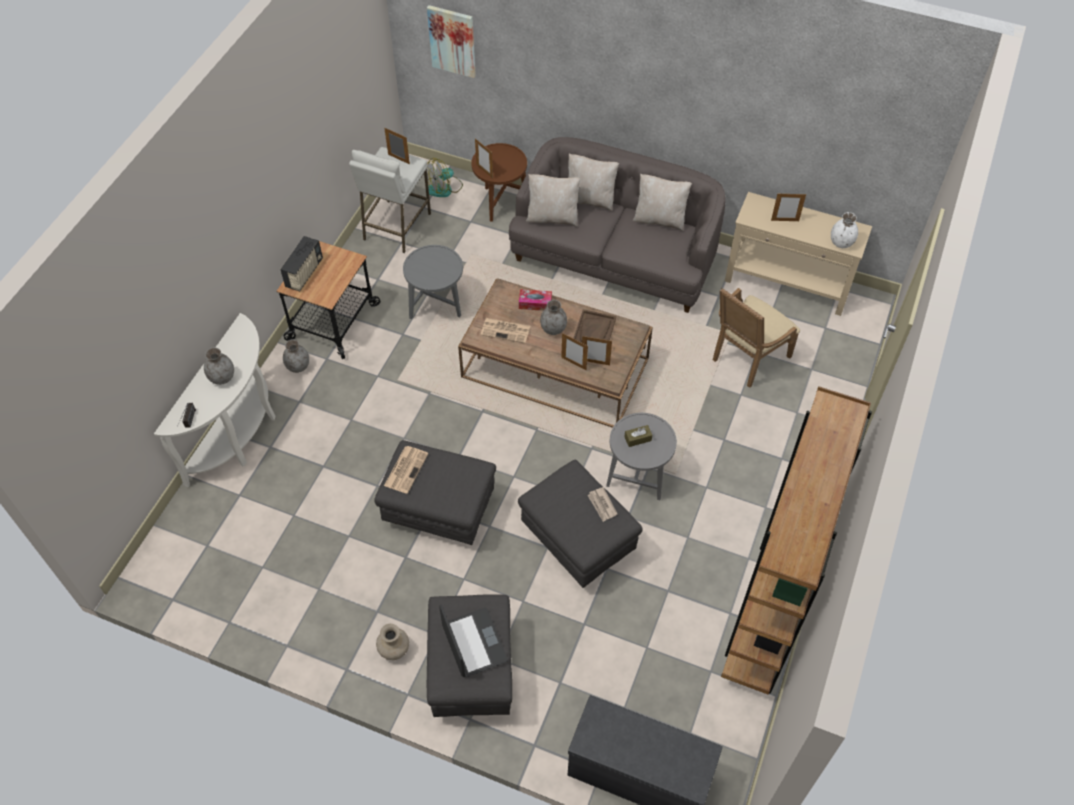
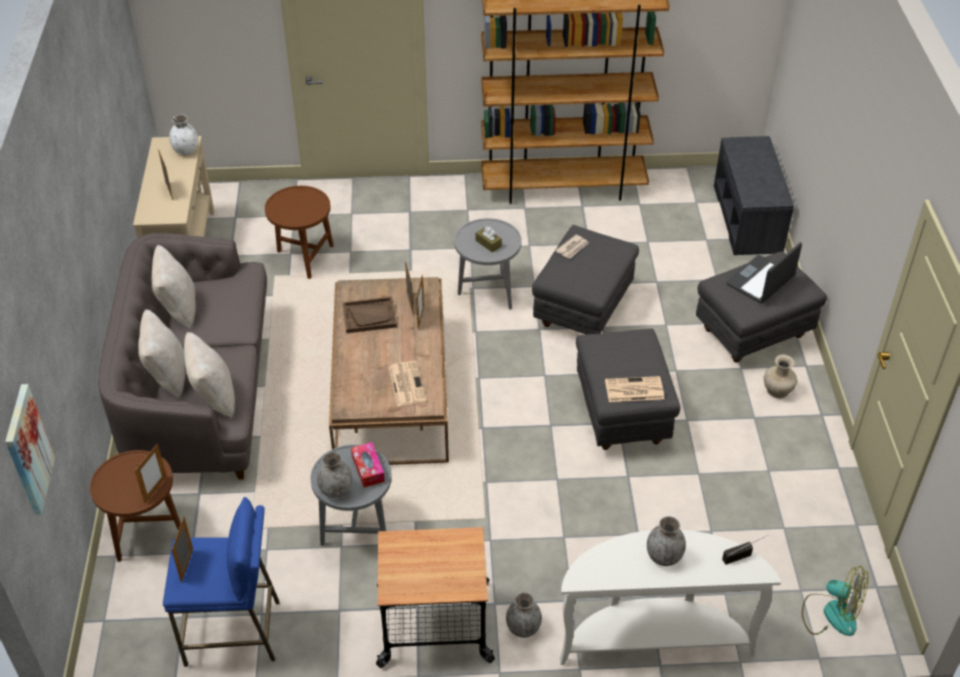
camera: 115 degrees left, 10 degrees down
(304, 273) = (442, 583): radio -> none
(396, 227) = (233, 632): white stool -> blue stool
(444, 188) = (135, 608): fan -> fan (831, 613)
(535, 303) = (354, 374): tissue box -> tissue box (368, 469)
(553, 329) = (382, 347): grey vase -> grey vase (335, 490)
(746, 359) = (304, 258): beige armchair -> brown side table

